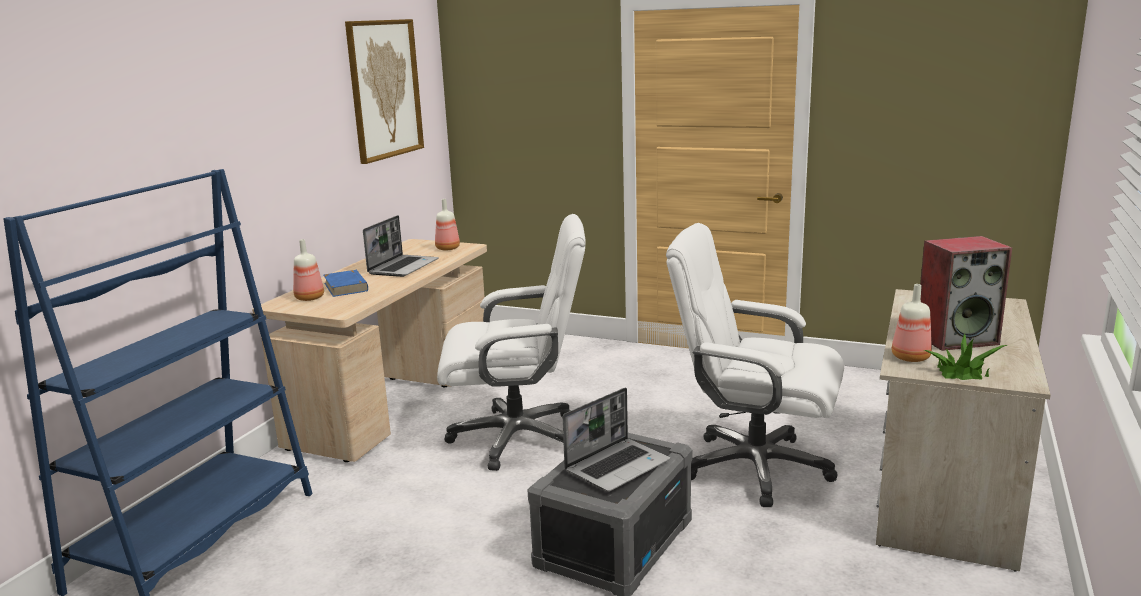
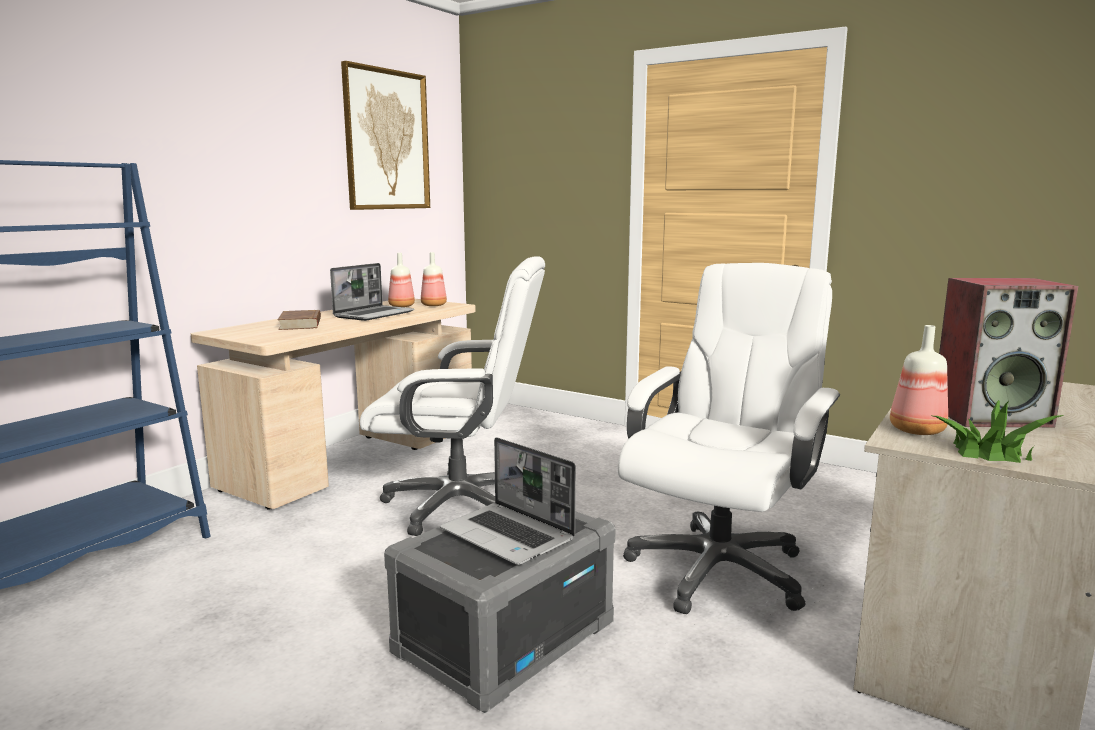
camera: 10 degrees right, 5 degrees down
(308, 298) = (253, 329): bottle -> bottle (400, 306)
(346, 287) = (300, 324): blue book -> brown book
(617, 466) = (509, 536): laptop -> laptop turned 75 degrees clockwise
(754, 467) = (718, 569): white office chair -> white office chair turned 90 degrees clockwise

